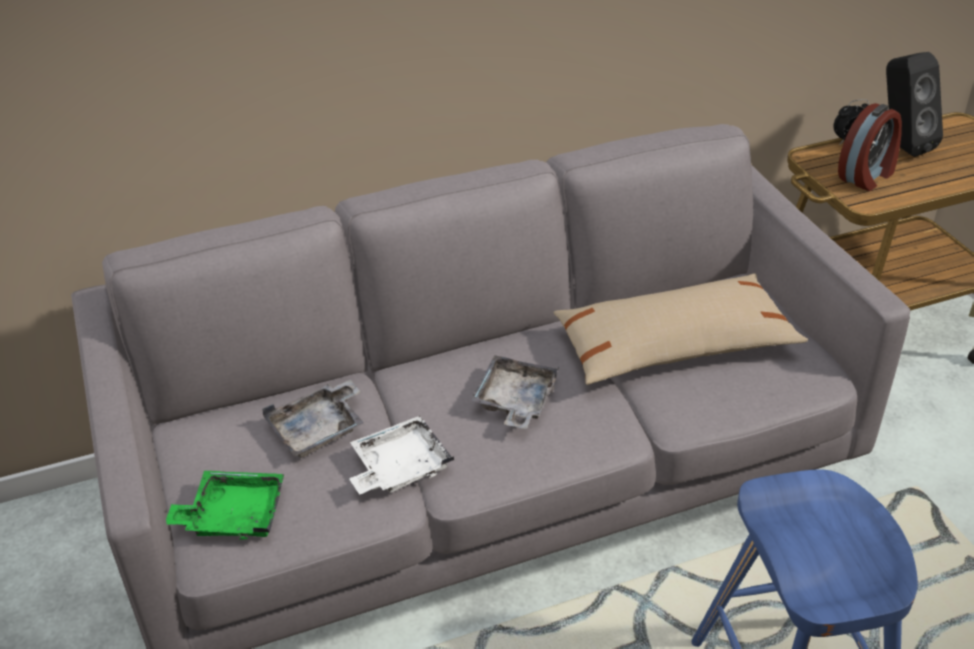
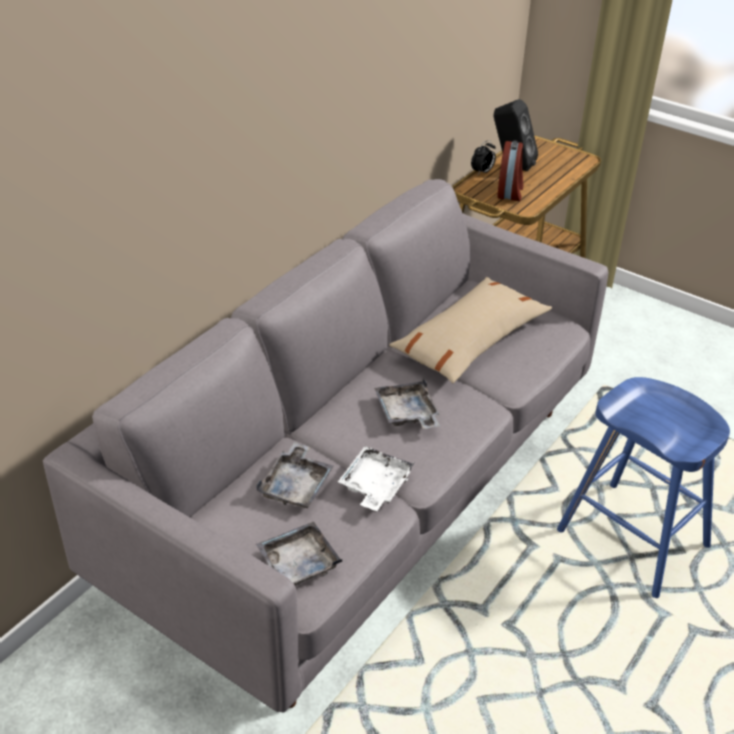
camera: 35 degrees left, 0 degrees up
(233, 515) = (296, 566): green tray -> grey tray

